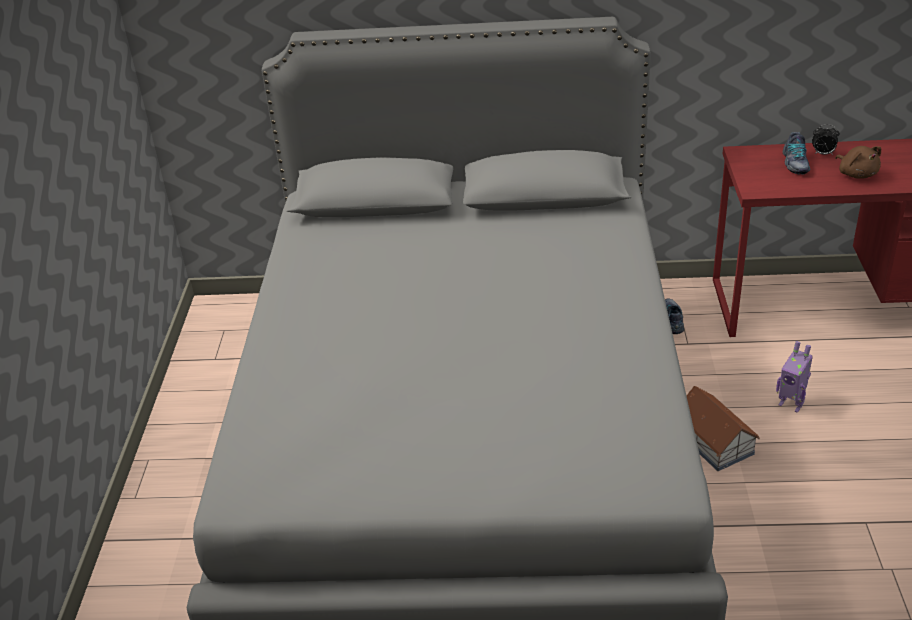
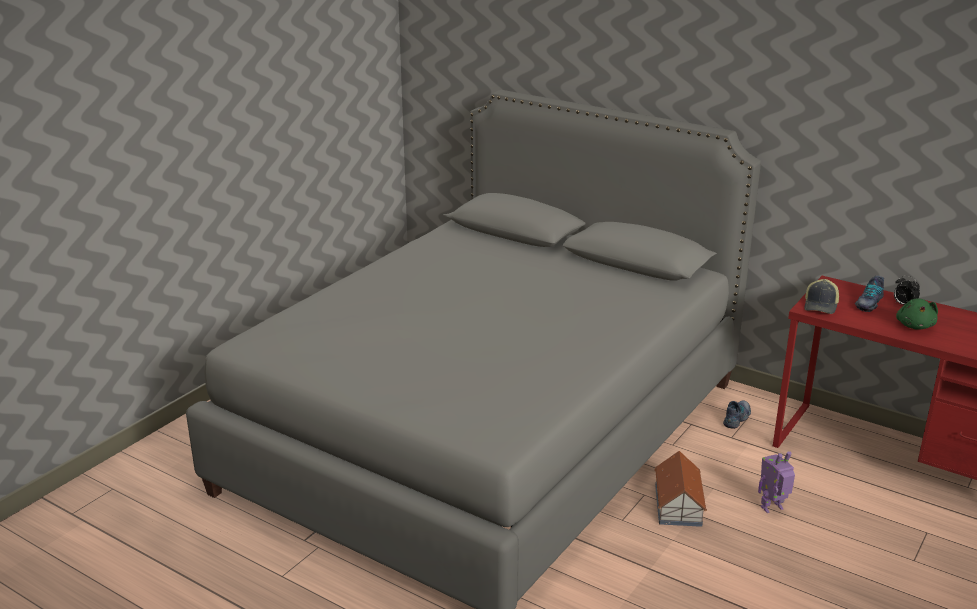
camera: 30 degrees right, 10 degrees down
(762, 182) = (821, 306): none -> cap
(791, 404) = (772, 508): toy robot -> toy robot turned 90 degrees clockwise
(856, 174) = (915, 325): brown plush toy -> green plush toy

